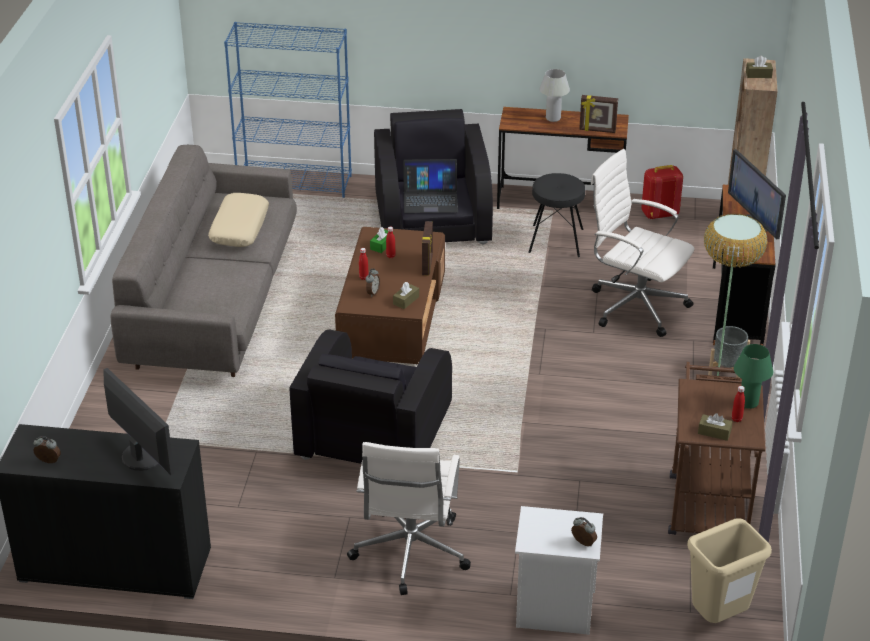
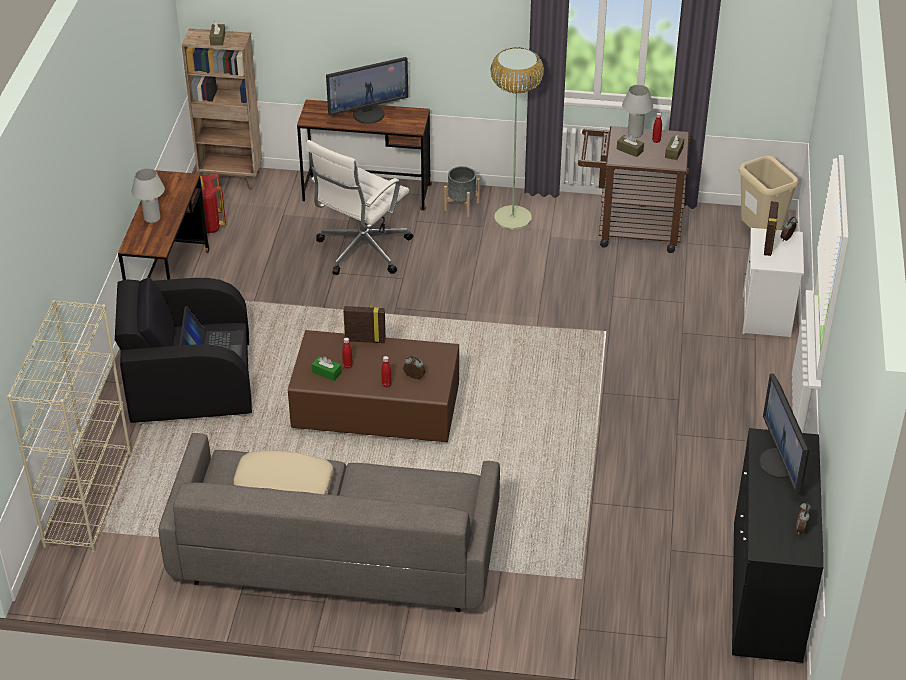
camera: 90 degrees left, 5 degrees up
(142, 456) = (780, 463): monitor -> monitor turned 60 degrees counterclockwise
(295, 183) = (88, 499): blue bookcase -> beige bookcase
(373, 434) = (560, 421): black armchair -> none
(406, 300) = (428, 354): brown tissue box -> brown tissue box (630, 150)
(409, 553) = (717, 396): white office chair -> none
(556, 240) = (244, 295): black stool -> none
(597, 130) = (183, 191): picture frame -> picture frame (769, 244)
(748, 403) = (635, 133): green table lamp -> white table lamp

